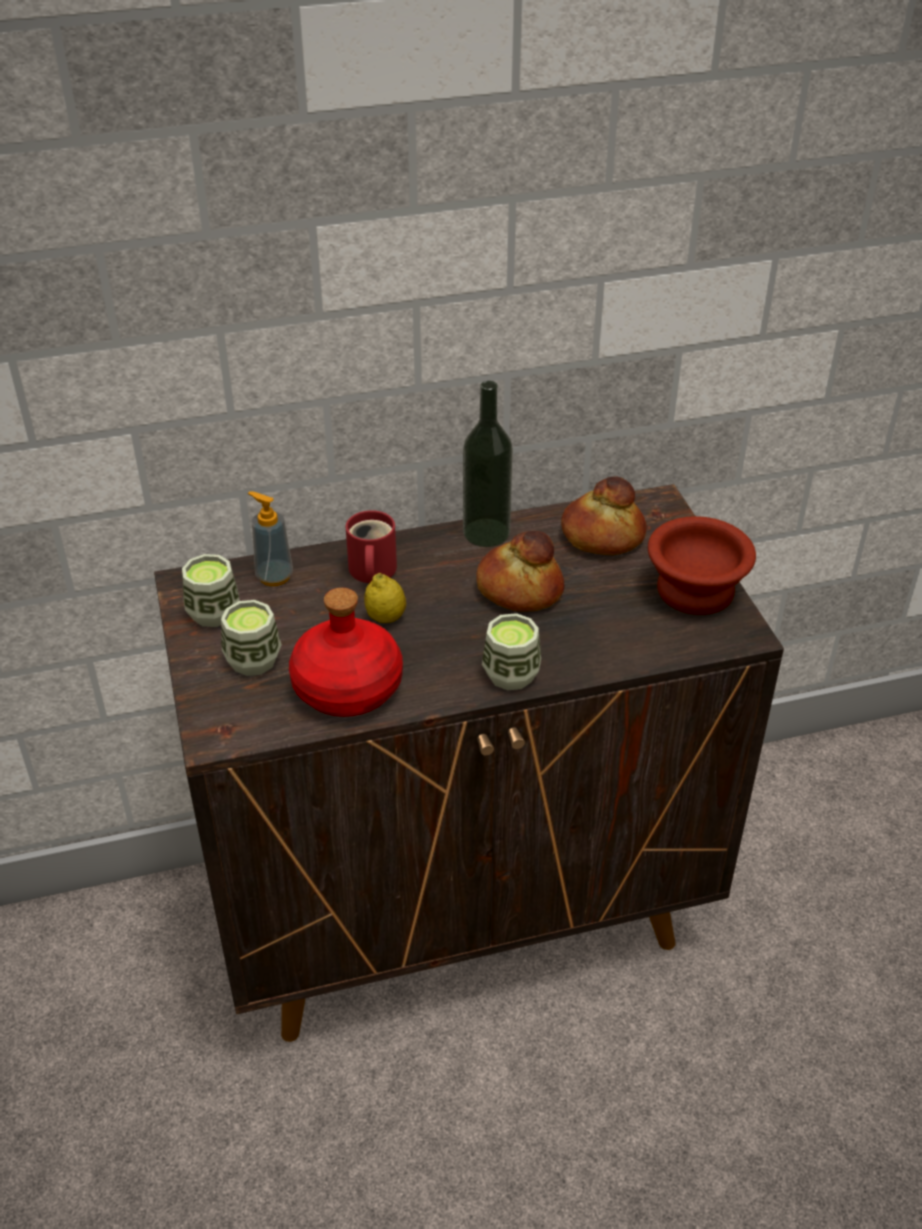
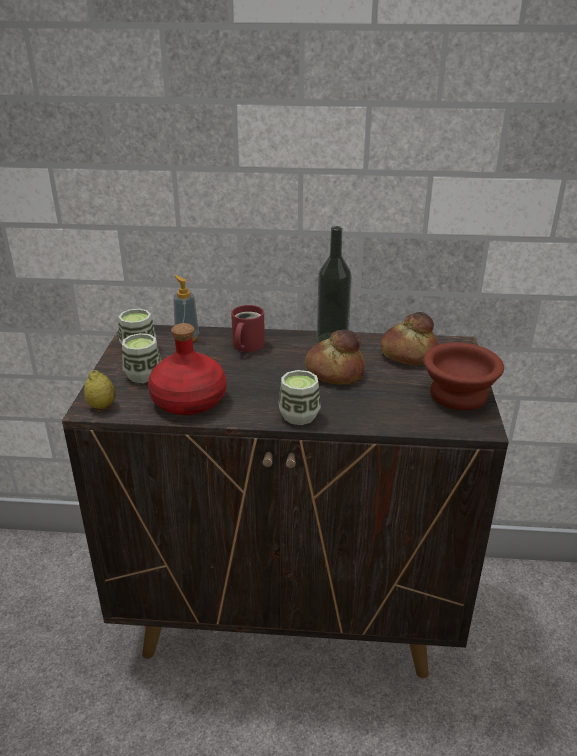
camera: 20 degrees right, 10 degrees down
(386, 618) = (239, 370): lemon -> lemon (102, 406)

